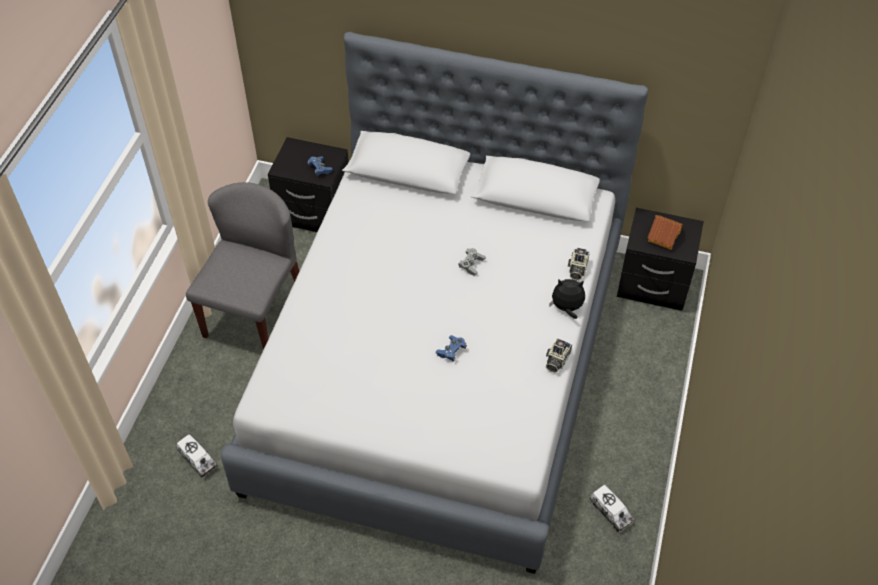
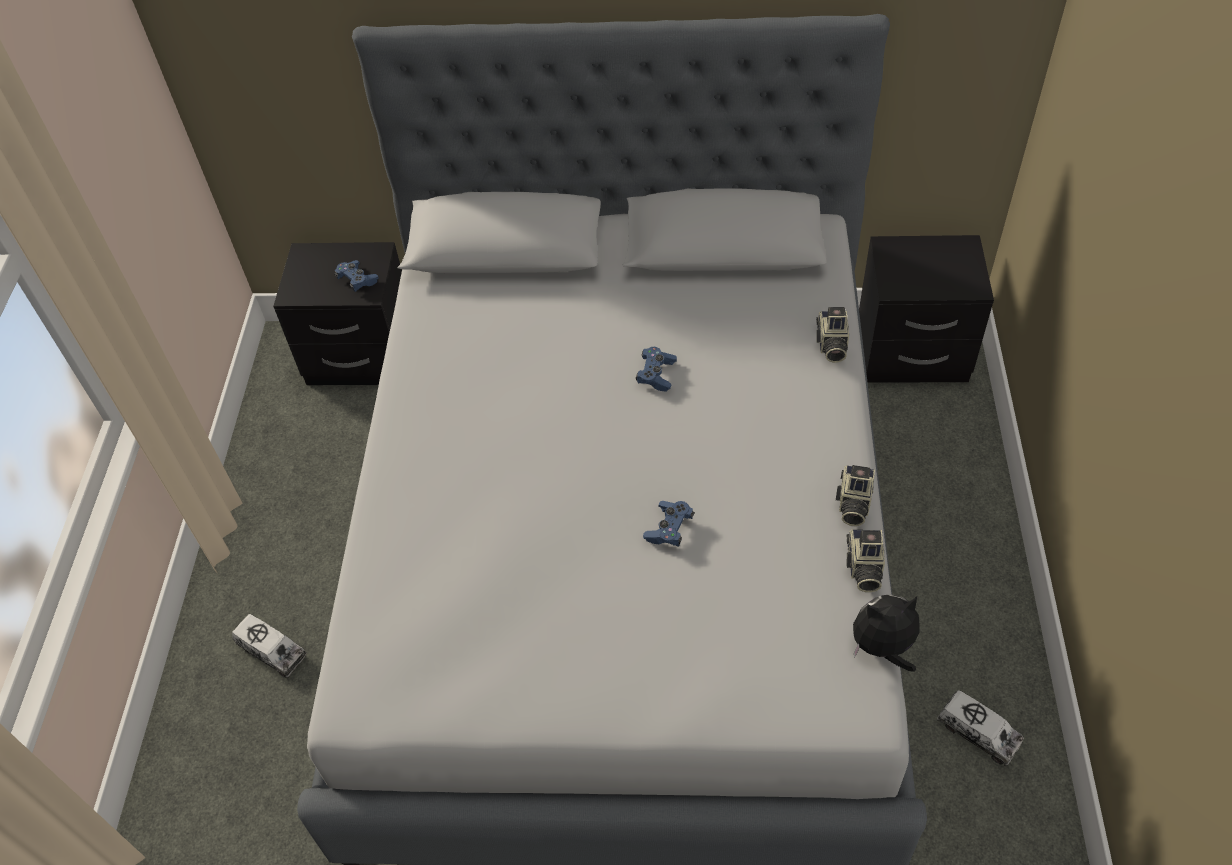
camera: 10 degrees left, 0 degrees up
(197, 460) = (259, 815): toy truck -> toy truck (272, 651)
(254, 313) = (301, 536): grey chair -> none
(471, 265) = (656, 375): grey game controller -> blue game controller
(549, 395) = (863, 568): none -> camera
(567, 308) = (837, 411): plush toy -> plush toy (883, 647)
(663, 236) = (929, 270): toy house -> none

